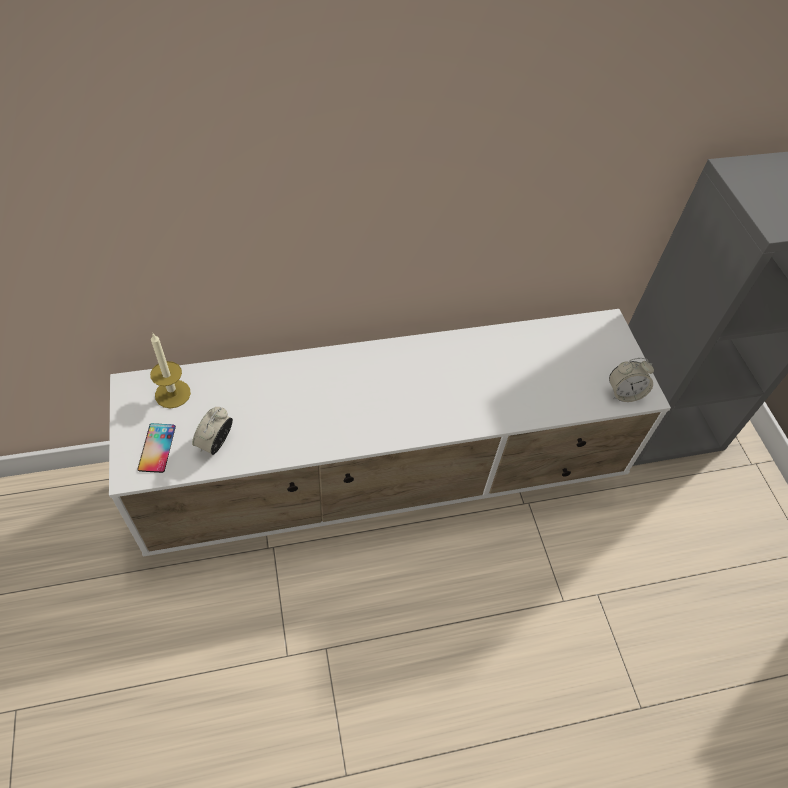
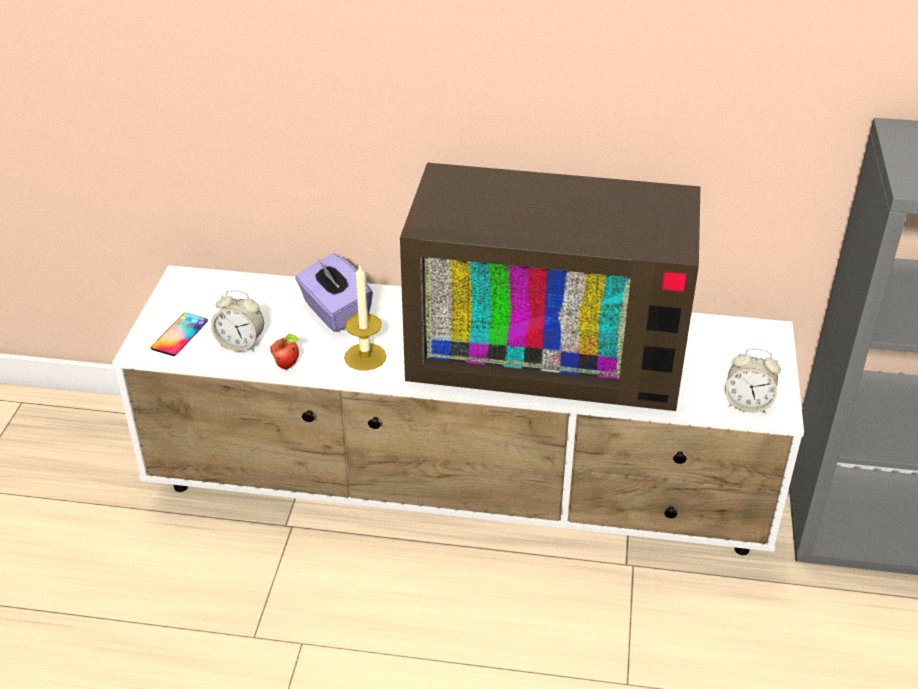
camera: 25 degrees right, 15 degrees down
(172, 394) = (220, 293): candle -> candle (365, 357)
(215, 443) = (240, 344): alarm clock -> alarm clock turned 120 degrees counterclockwise
(266, 454) = (287, 365): none -> apple
(280, 388) = (335, 312): none -> purple tissue box
(464, 378) = (550, 347): none -> television

